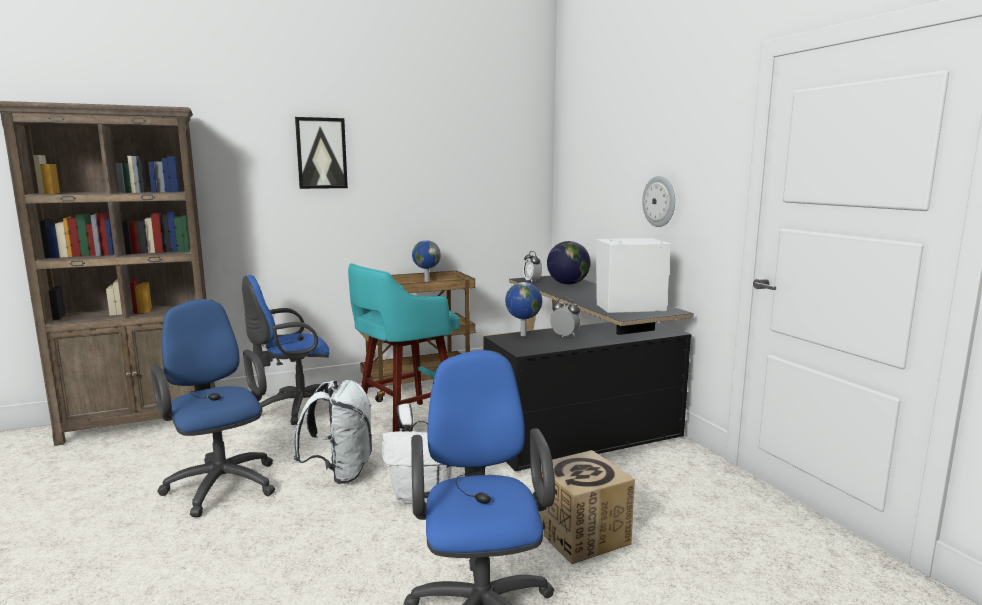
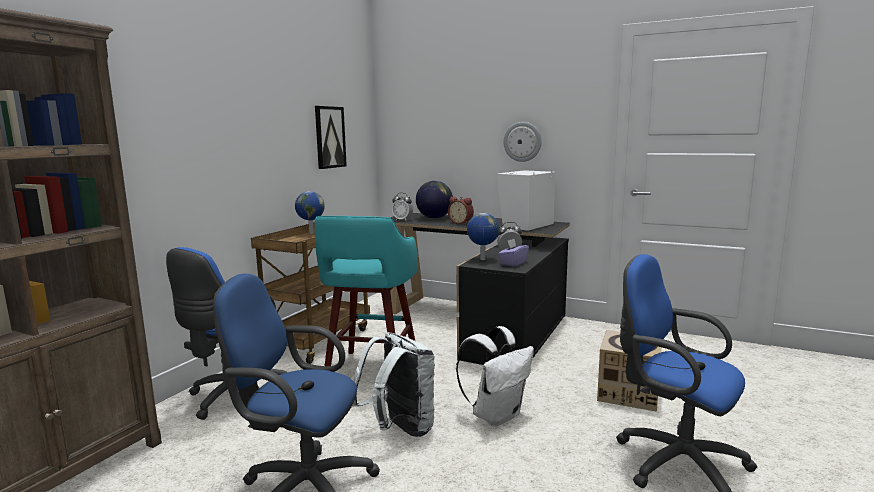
camera: 40 degrees left, 0 degrees up
(321, 153) = (206, 98): picture -> picture (329, 137)
(537, 345) = (513, 263): none -> purple tissue box
(573, 293) = (461, 223): none -> alarm clock

